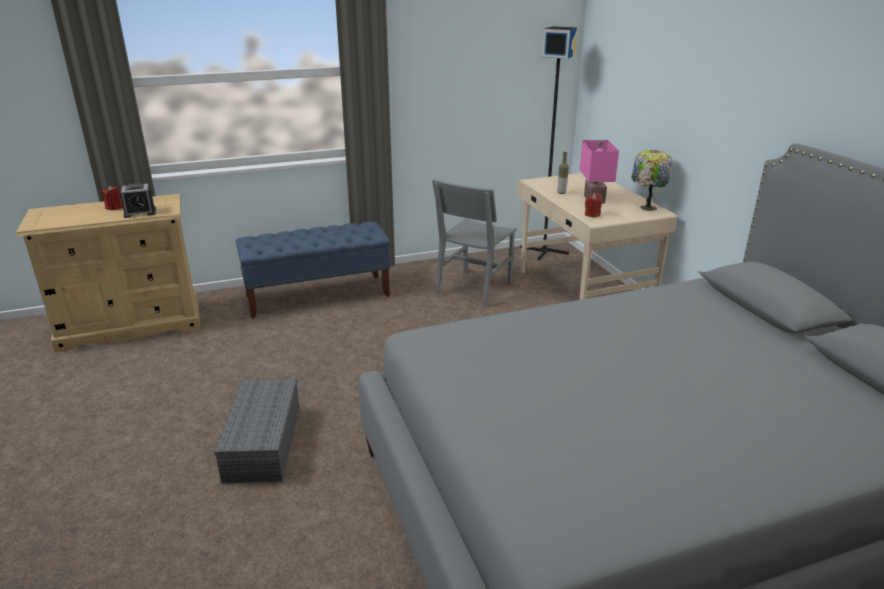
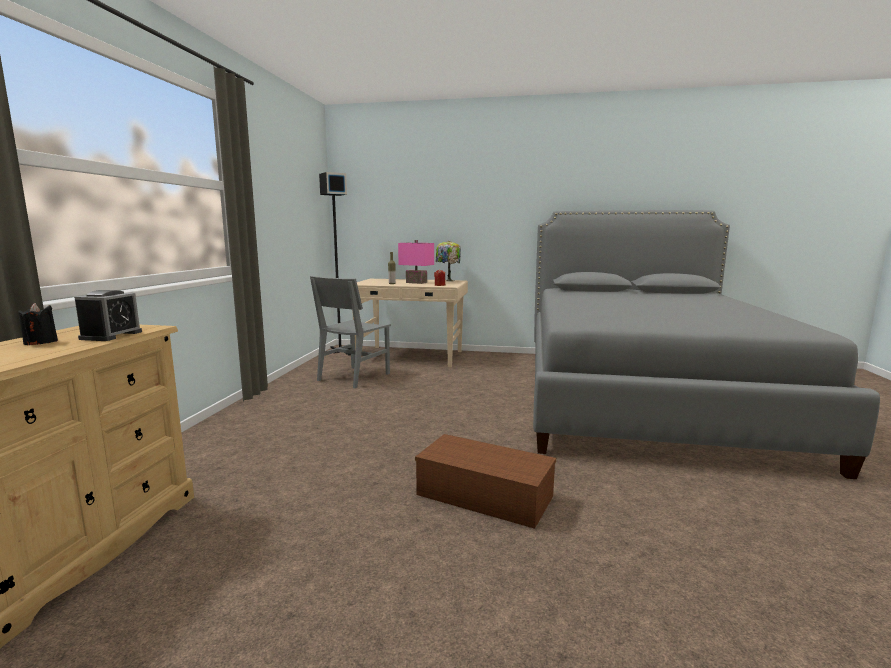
camera: 60 degrees left, 15 degrees down
(114, 208) = (41, 342): red candle -> black candle
(262, 441) = (482, 495): grey storage box -> brown storage box
(318, 295) = (250, 425): blue bench -> none
(473, 288) = (354, 377): grey chair -> grey chair turned 60 degrees clockwise

